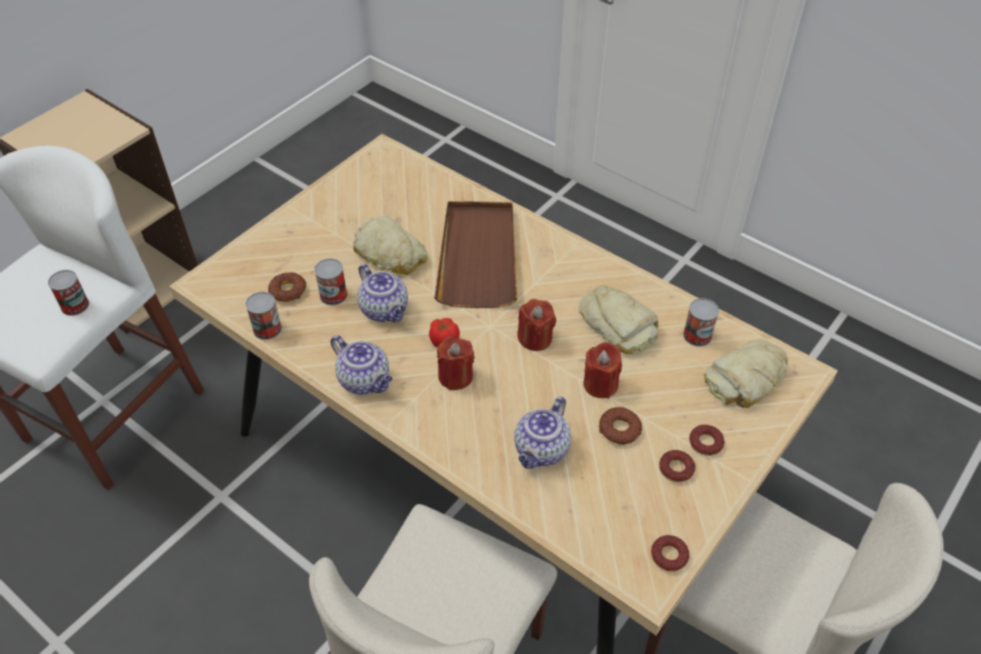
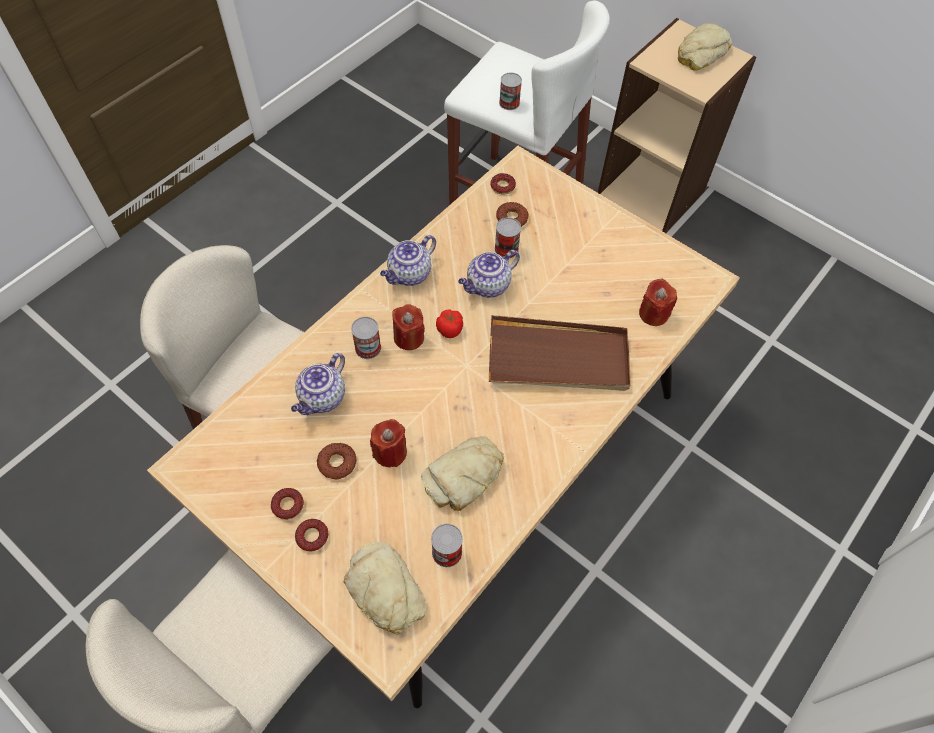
camera: 90 degrees right, 10 degrees up
(267, 329) = (468, 208): can -> can (368, 348)
(390, 253) = (560, 287): bread -> bread (700, 53)
(535, 338) = (450, 401): red candle -> red candle (653, 314)
(541, 451) = (322, 398): teapot -> teapot turned 90 degrees counterclockwise
(669, 556) = (204, 486): donut -> donut (502, 186)

